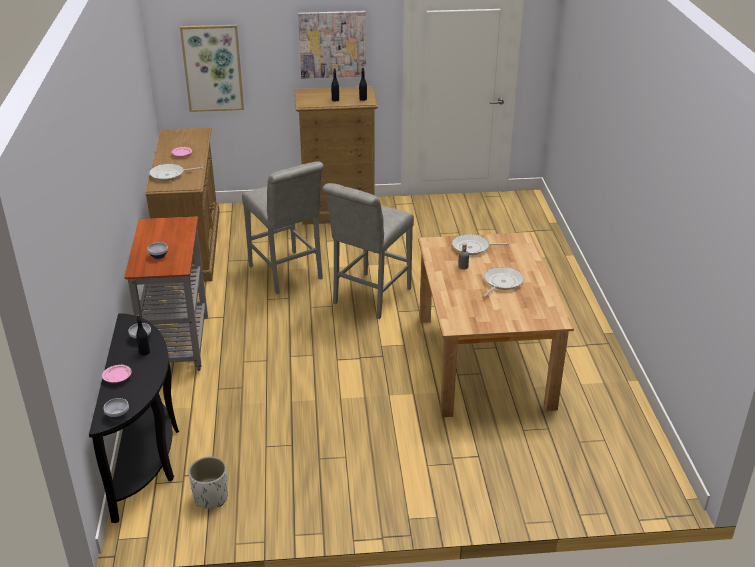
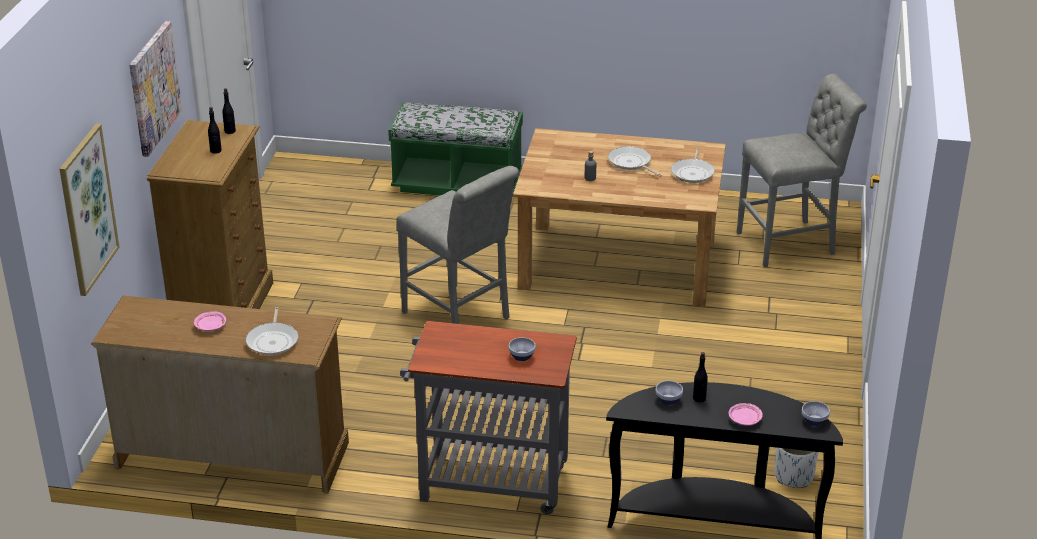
camera: 75 degrees left, 0 degrees up
(287, 274) = (369, 374): grey stool -> grey stool (791, 243)
(473, 247) = (552, 165): frying pan -> frying pan (693, 173)
(551, 266) = (457, 184): none -> green bench

